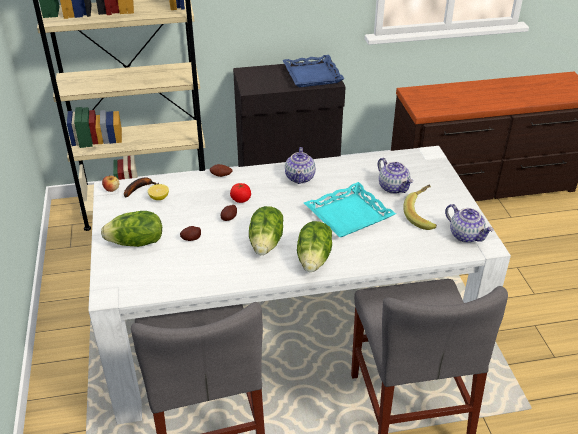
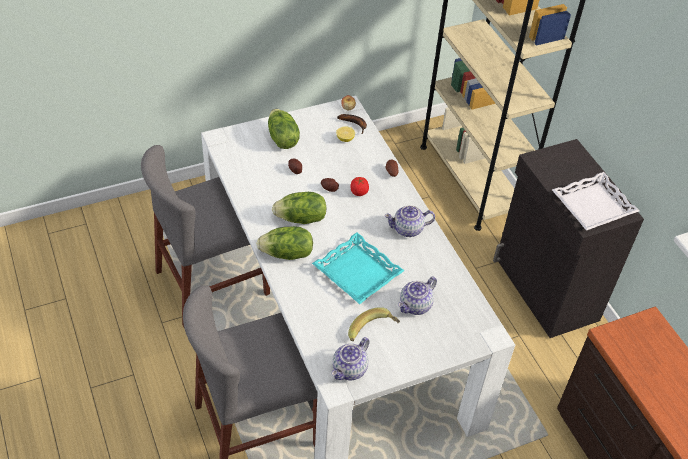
camera: 75 degrees right, 10 degrees up
(312, 75) = (592, 205): blue tray -> white tray

